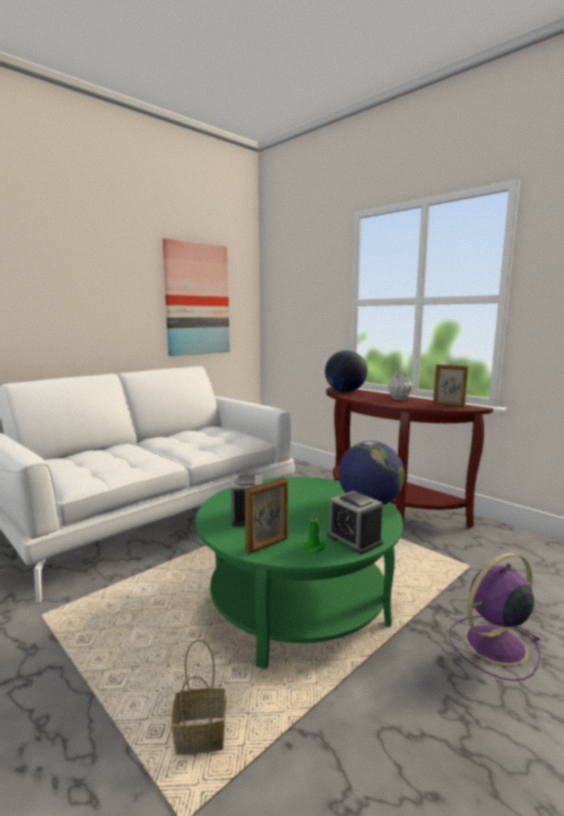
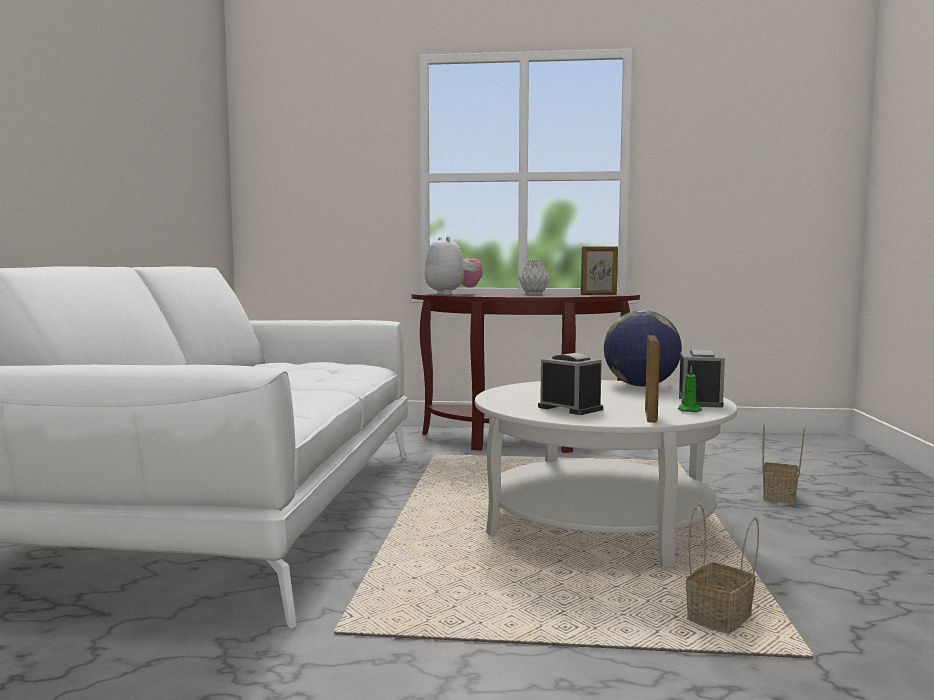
camera: 40 degrees left, 5 degrees down
(197, 299) = (171, 156): picture -> none
(297, 602) = (599, 522): green coffee table -> white coffee table
(345, 391) = (452, 294): globe -> plush toy
(354, 540) = (700, 402): alarm clock -> alarm clock turned 90 degrees counterclockwise
(493, 645) = (780, 497): purple fan -> basket

